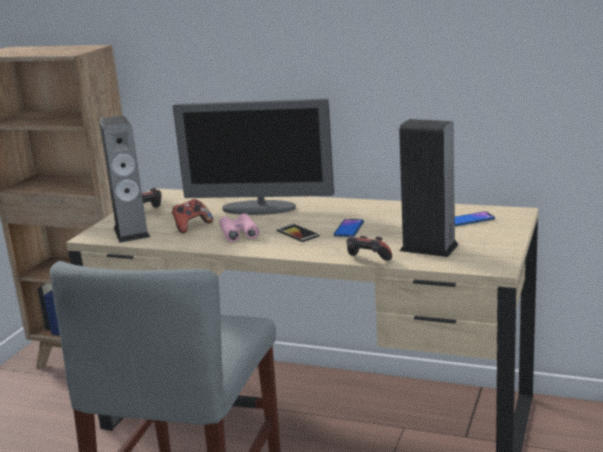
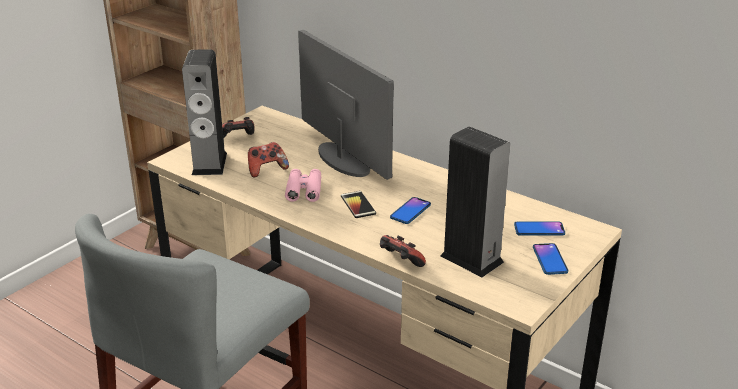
camera: 15 degrees right, 10 degrees up
(259, 208) = (343, 160): monitor -> monitor turned 150 degrees counterclockwise
(496, 236) = (550, 260): none -> phone

